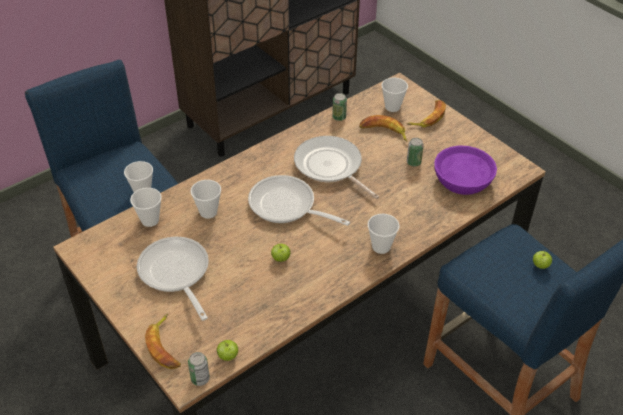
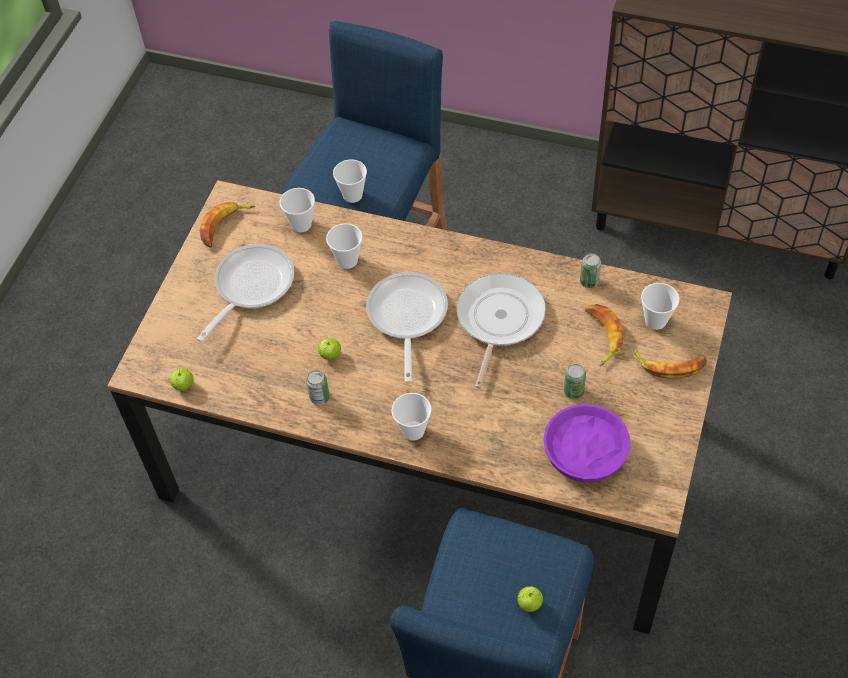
camera: 60 degrees right, 10 degrees up
(165, 346) = (163, 333): banana -> banana (225, 226)
(200, 379) = (146, 380): can -> can (319, 397)

